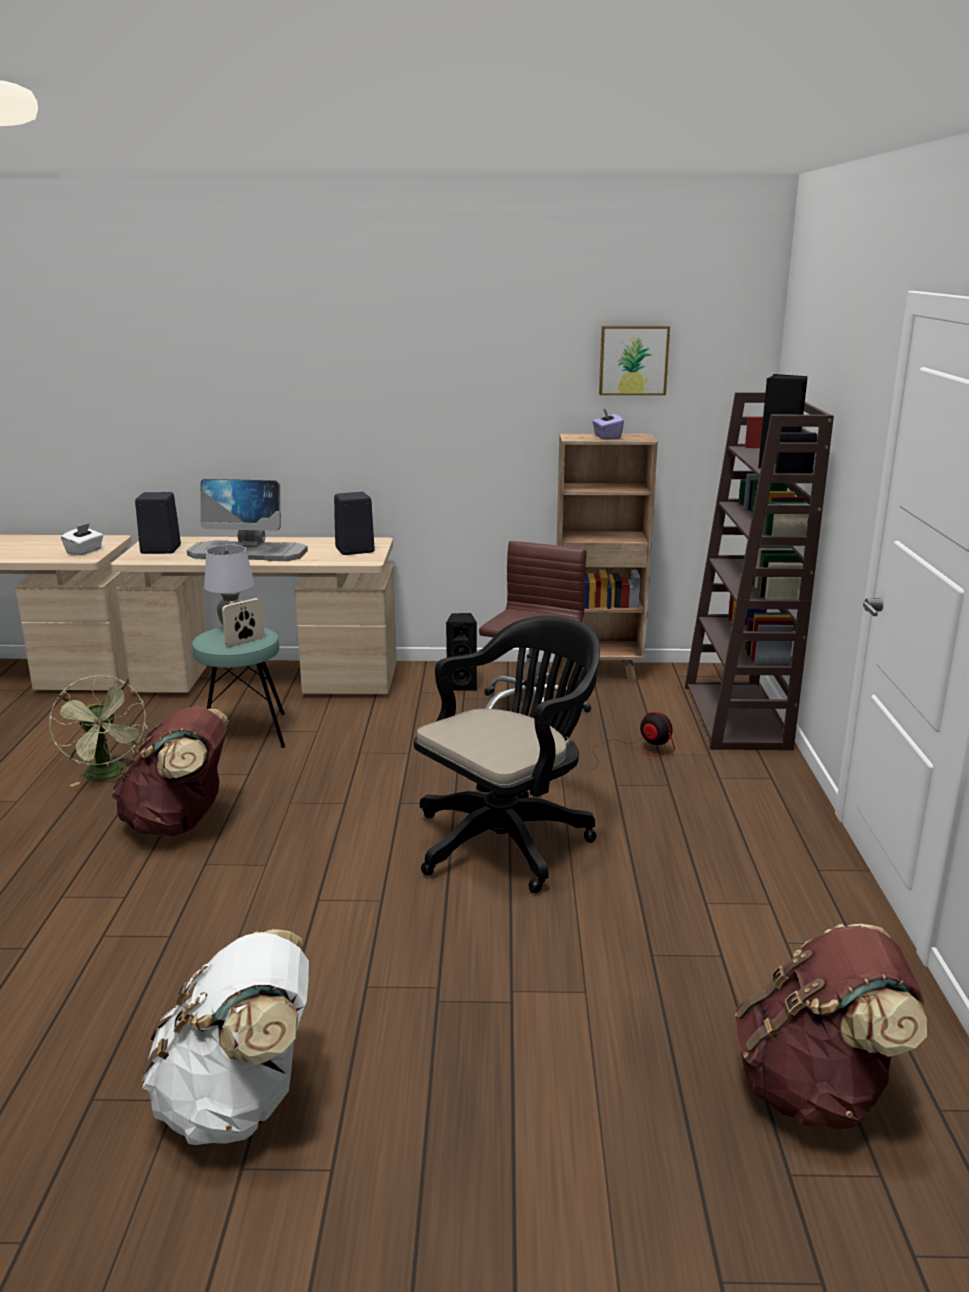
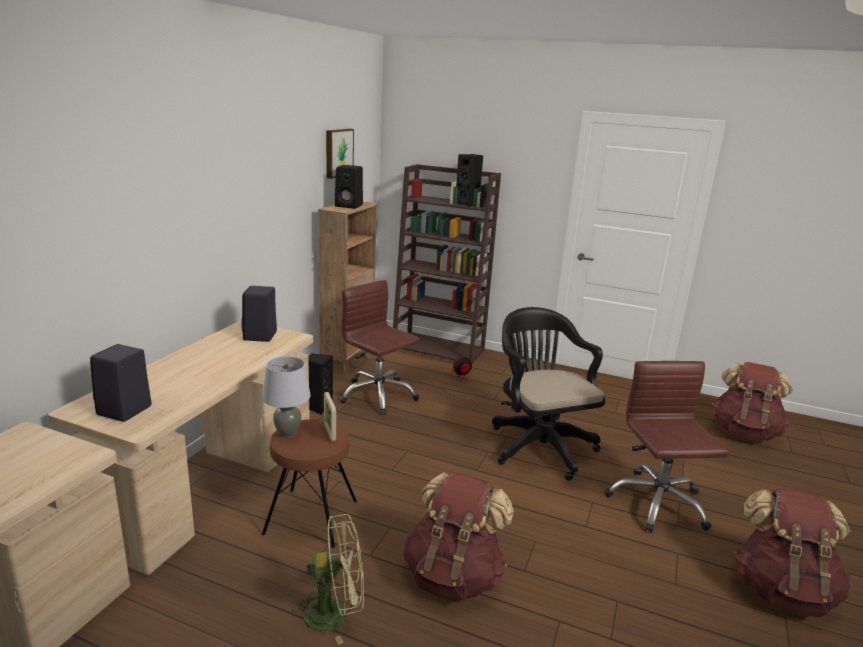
camera: 70 degrees left, 0 degrees up
(84, 551) = (53, 455): white tissue box -> none
(239, 1102) = (781, 591): white backpack -> brown backpack
(244, 733) = (311, 517): turquoise stool -> brown stool
(248, 553) = (205, 373): monitor -> none
(418, 963) = (657, 503): none -> brown office chair
(606, 437) = (350, 206): purple tissue box -> black speaker

